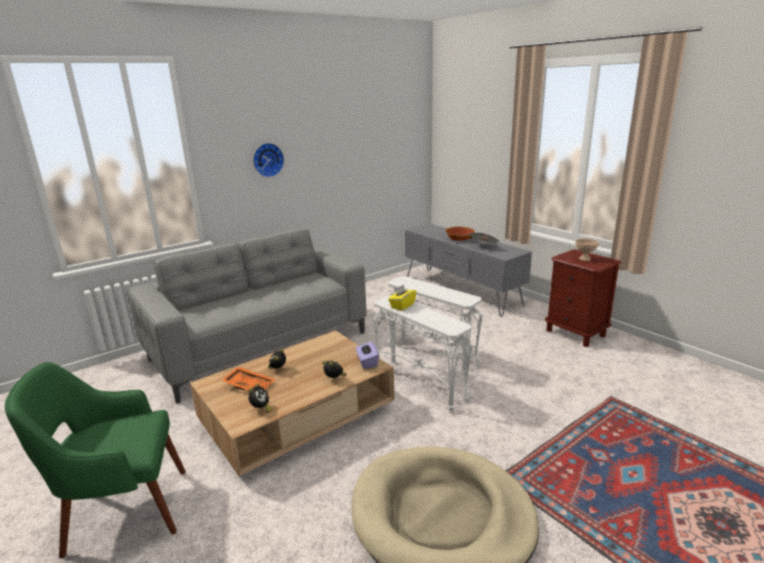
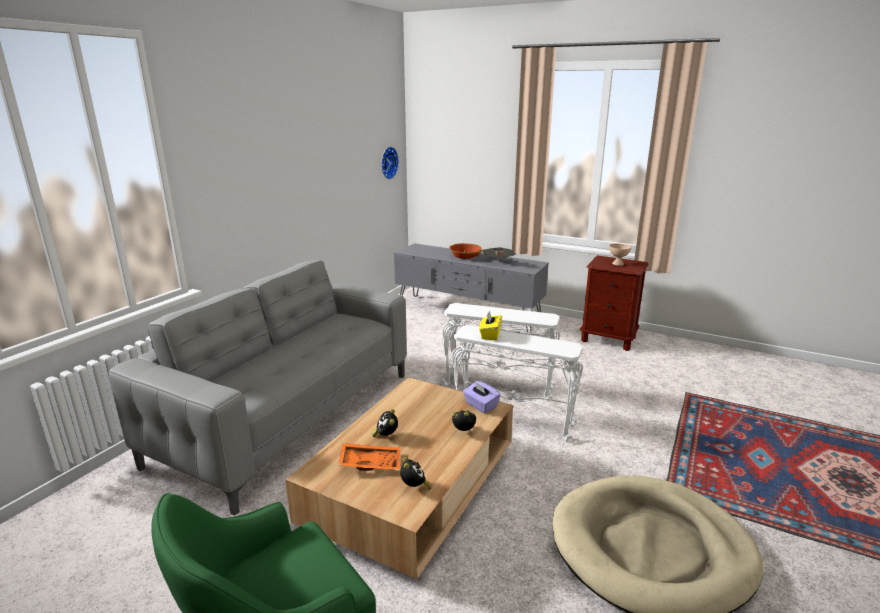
camera: 25 degrees left, 0 degrees up
(267, 160) = (255, 175): wall clock -> wall clock (387, 163)

